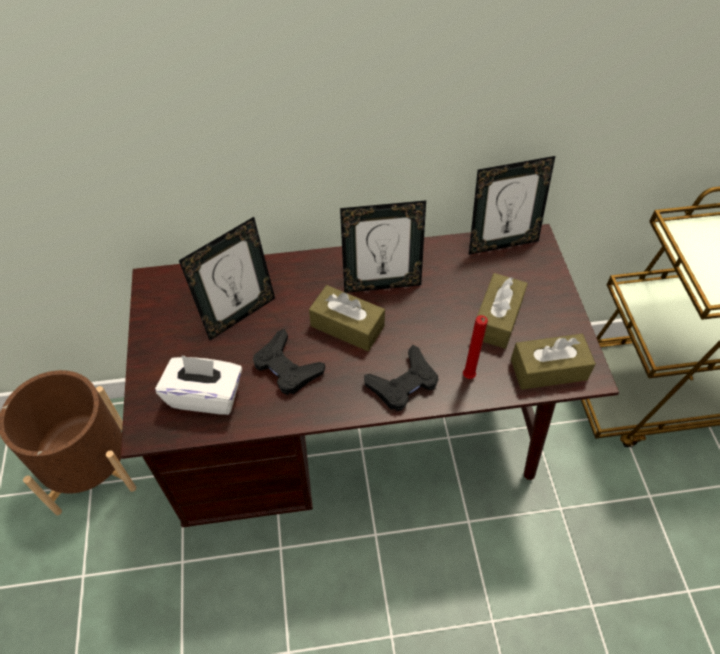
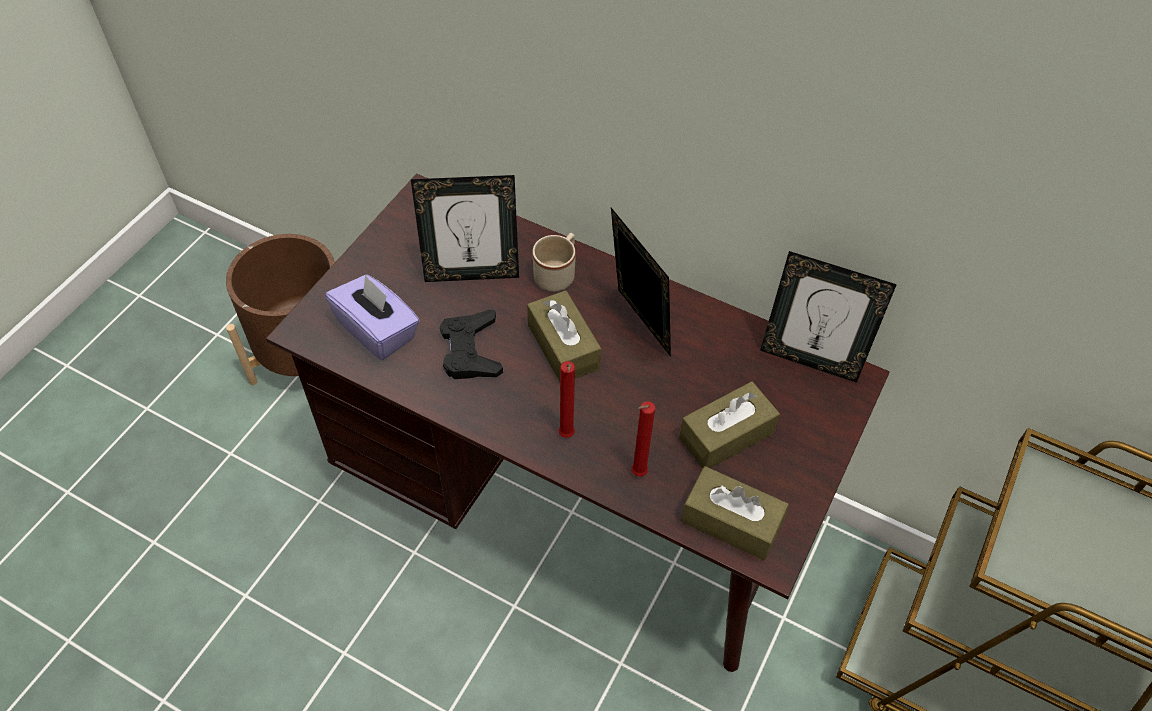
camera: 35 degrees right, 0 degrees up
(206, 395) = (378, 331): white tissue box -> purple tissue box
(299, 280) = (557, 274): none -> beige mug
(382, 284) = (637, 326): picture frame -> picture frame turned 150 degrees counterclockwise
(403, 383) = (566, 437): black game controller -> red candle

